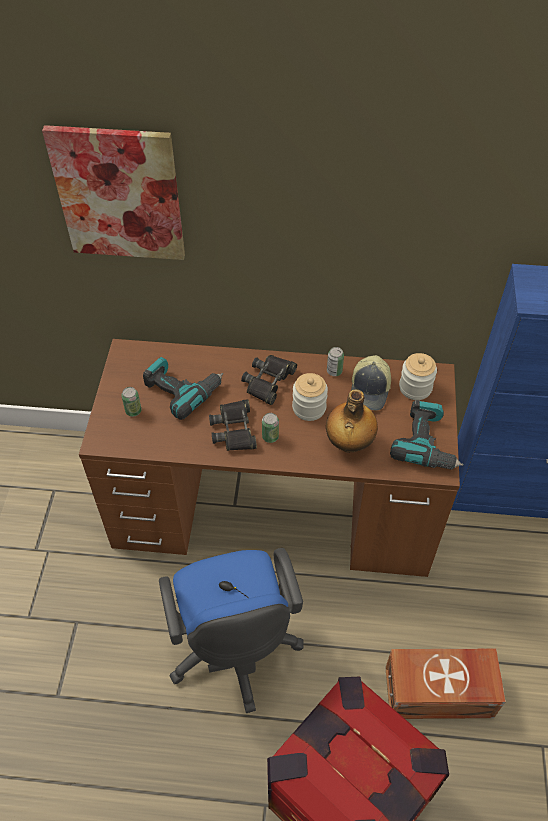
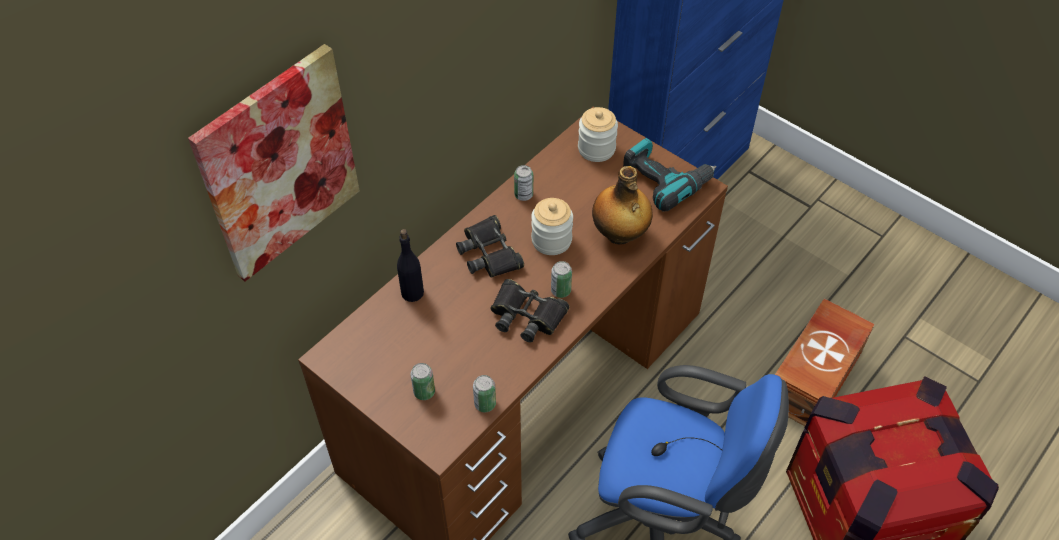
camera: 55 degrees left, 0 degrees up
(147, 447) = (485, 404): none -> can
(182, 390) = (434, 332): power drill -> none
(203, 361) = (412, 293): none -> black bottle
(370, 390) = (571, 182): cap -> none

